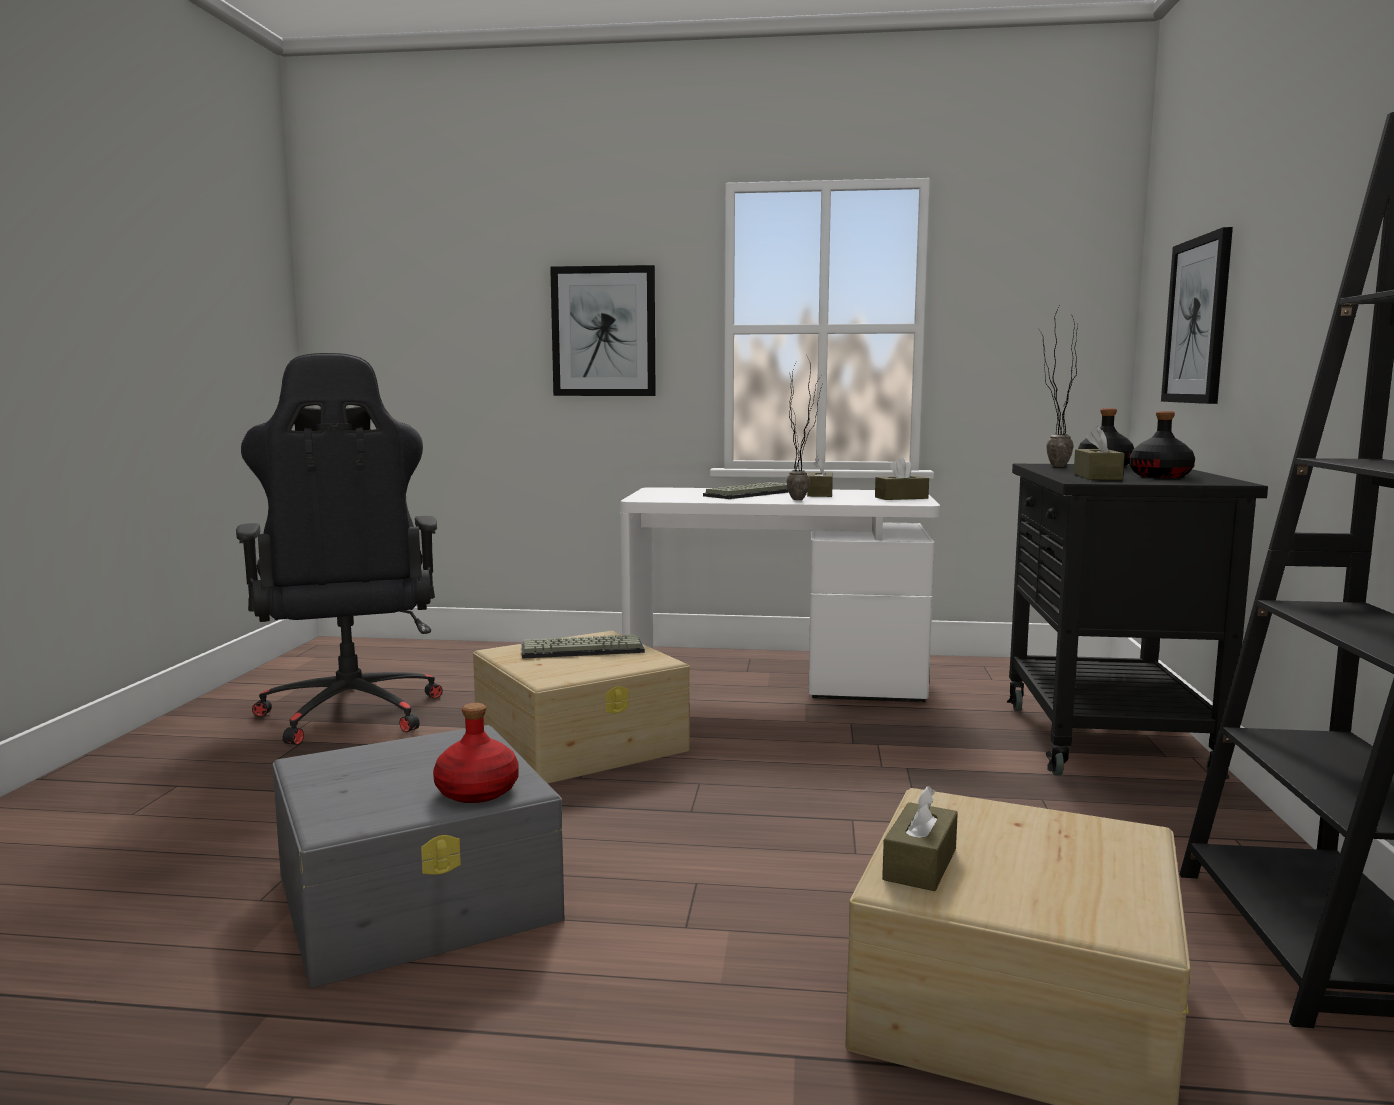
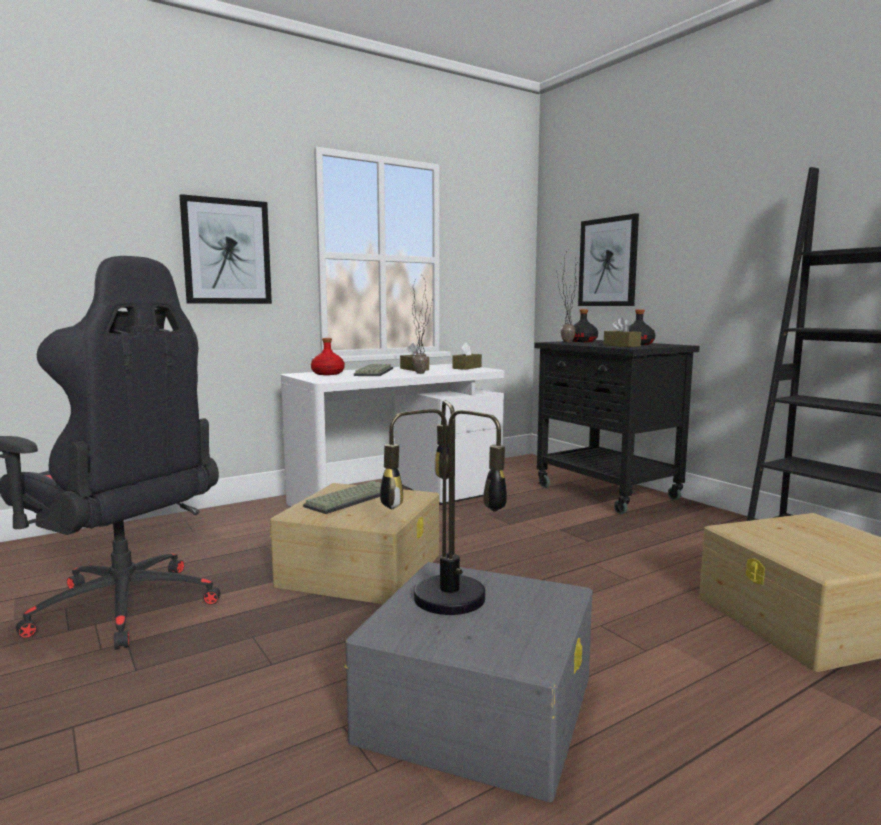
camera: 40 degrees left, 0 degrees up
(413, 757) = (447, 598): none -> table lamp
(478, 791) = (547, 602): red bottle -> red bottle (328, 373)
(920, 864) = (803, 557): brown tissue box -> none

